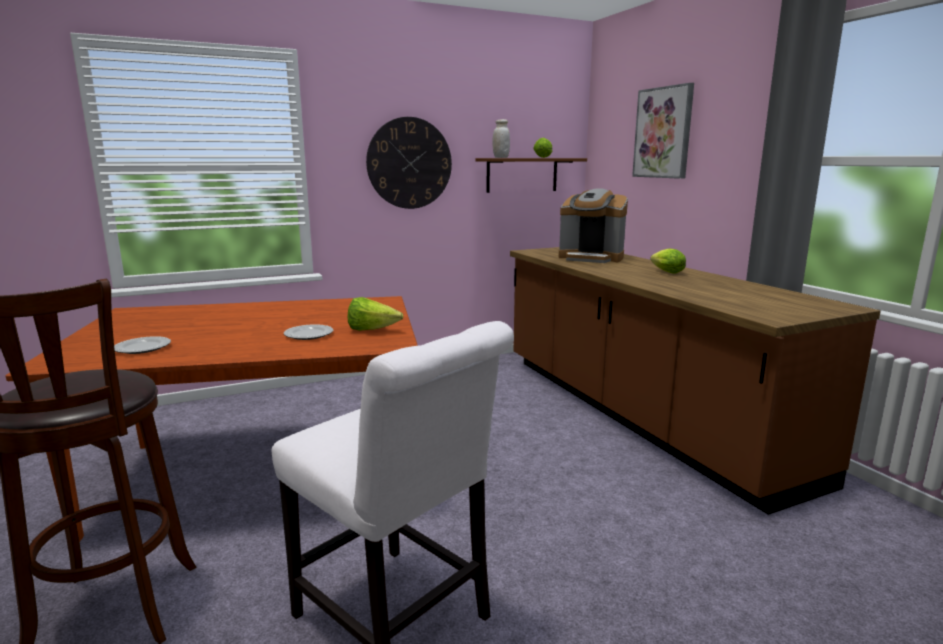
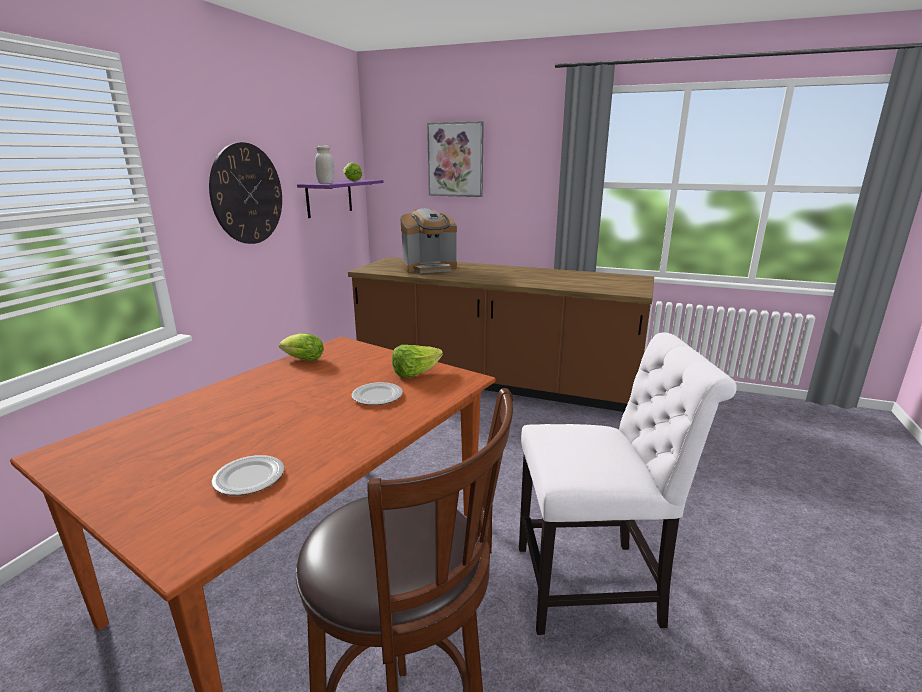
camera: 45 degrees left, 5 degrees up
(522, 175) = (329, 198): brown shelf -> purple shelf
(665, 272) = (504, 271): lettuce -> lettuce (301, 359)

